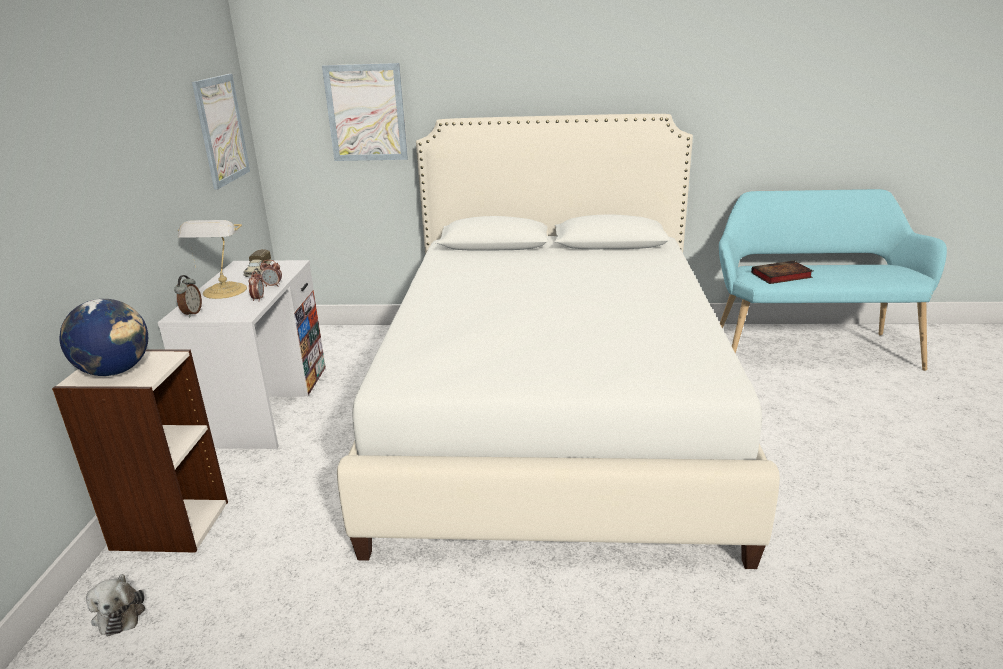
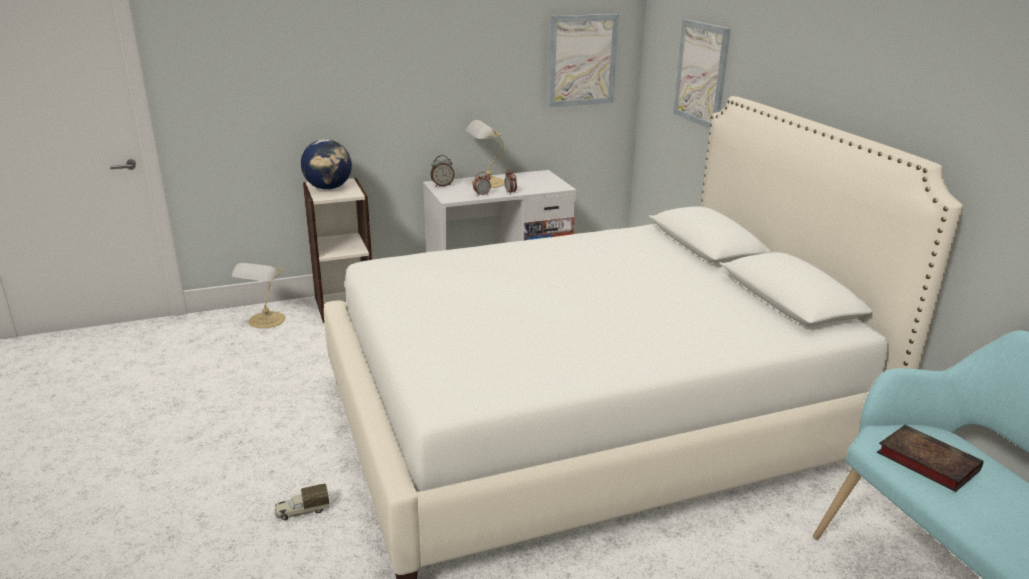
camera: 65 degrees right, 0 degrees up
(120, 613) = (266, 321): plush toy -> table lamp
(258, 272) = (533, 181): toy truck -> toy truck (302, 511)

